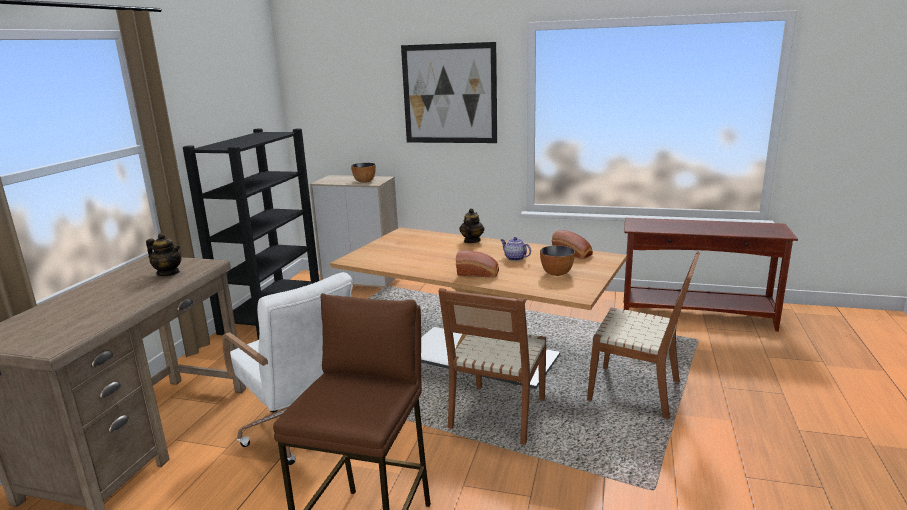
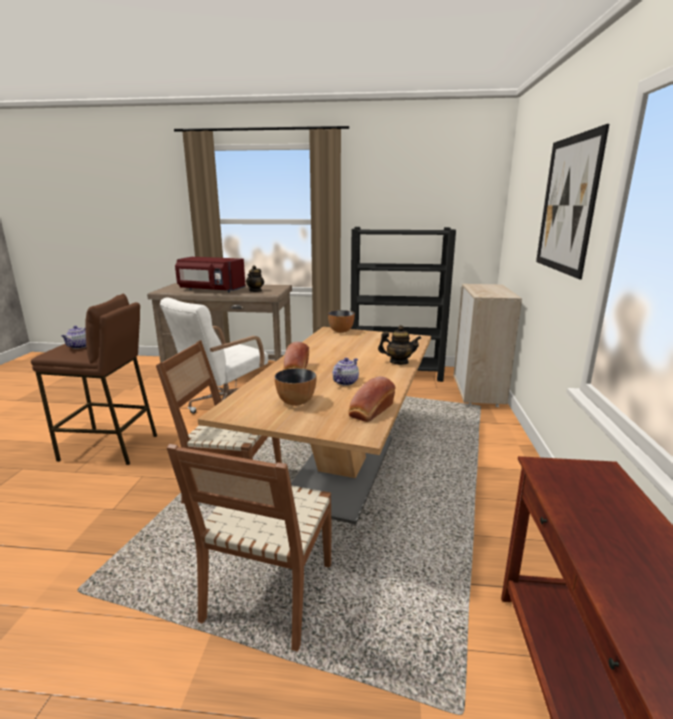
camera: 80 degrees right, 0 degrees up
(108, 304) = (210, 290): none -> red microwave
(348, 397) = (79, 346): none -> teapot
(364, 181) = (486, 293): bowl -> bowl (341, 331)

